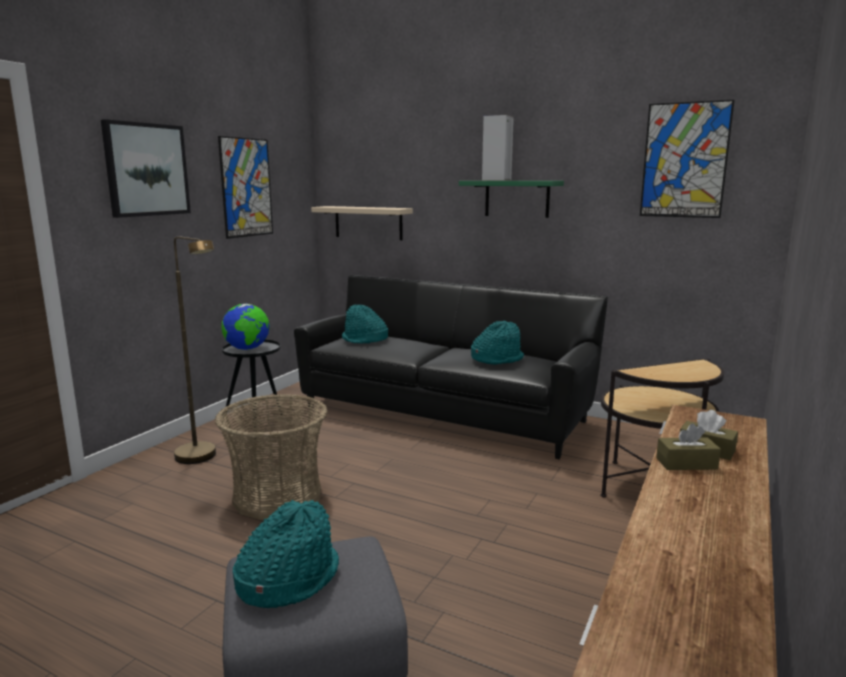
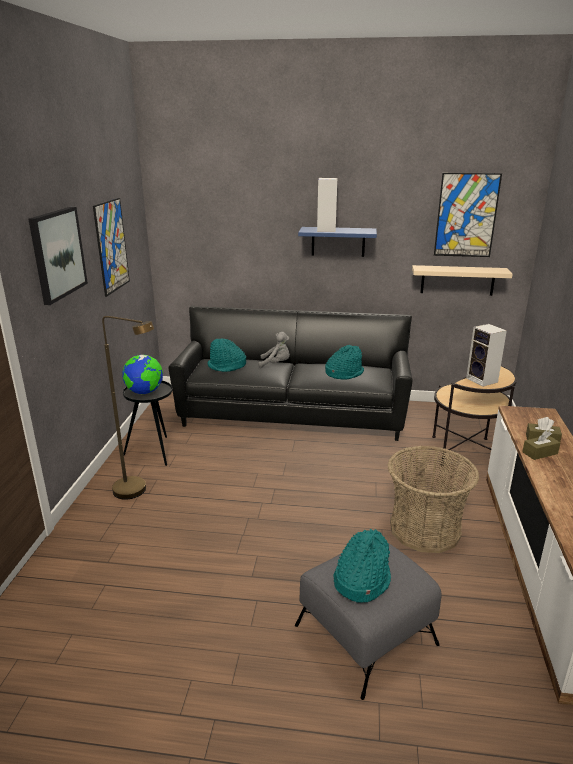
camera: 20 degrees left, 10 degrees up
(278, 496) = (228, 511): basket -> basket (425, 529)
(368, 222) = (203, 261): beige shelf -> beige shelf (457, 280)
(423, 343) = (276, 364): none -> grey plush toy
(517, 198) = (338, 241): green shelf -> blue shelf
(664, 372) = (483, 380): none -> speaker

